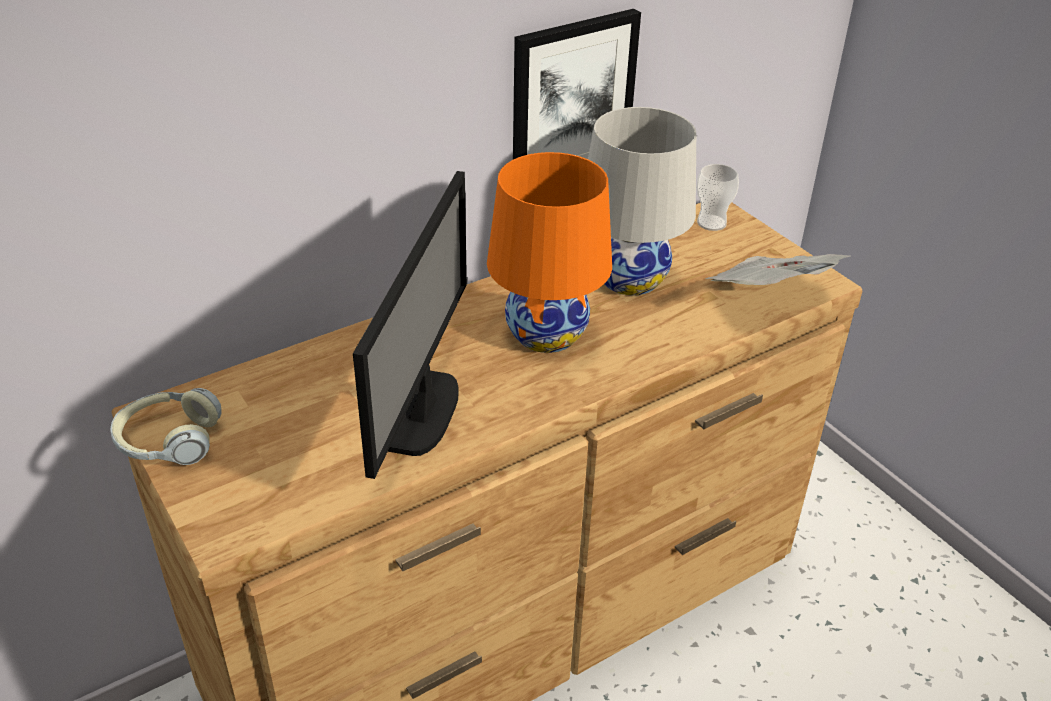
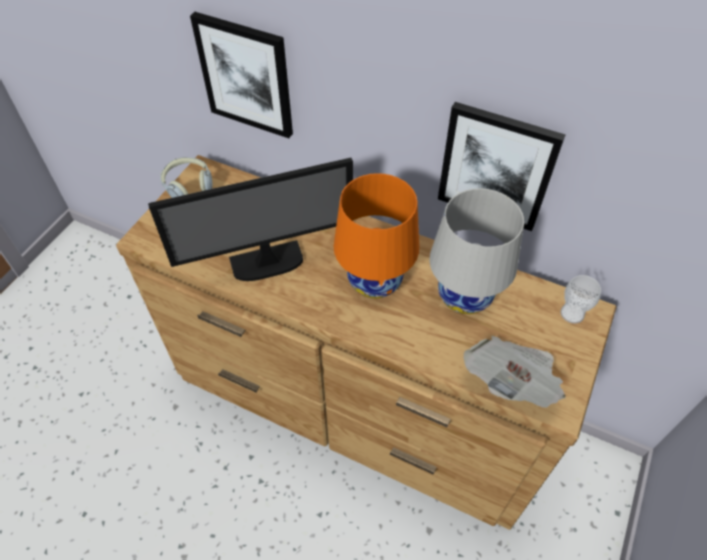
camera: 60 degrees right, 15 degrees up
(198, 182) = (246, 75): none -> picture

